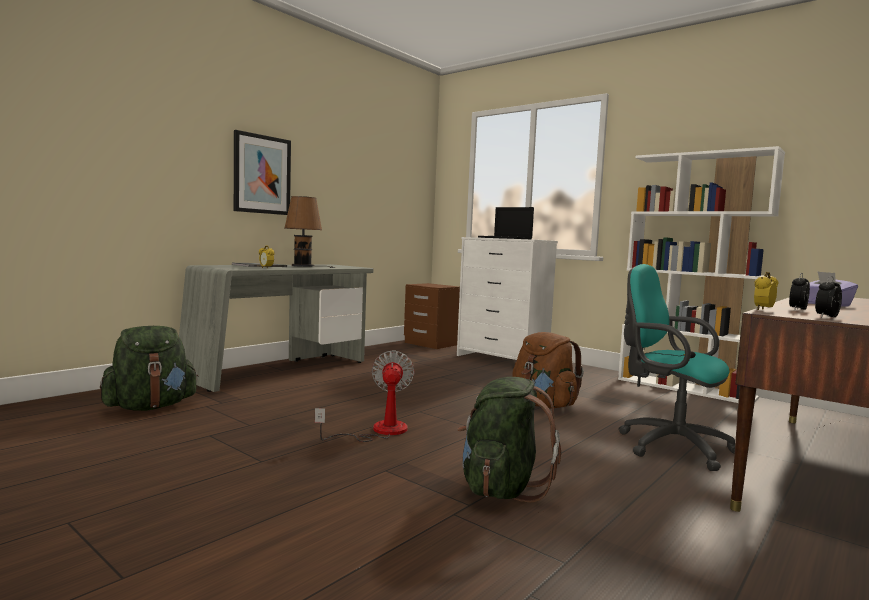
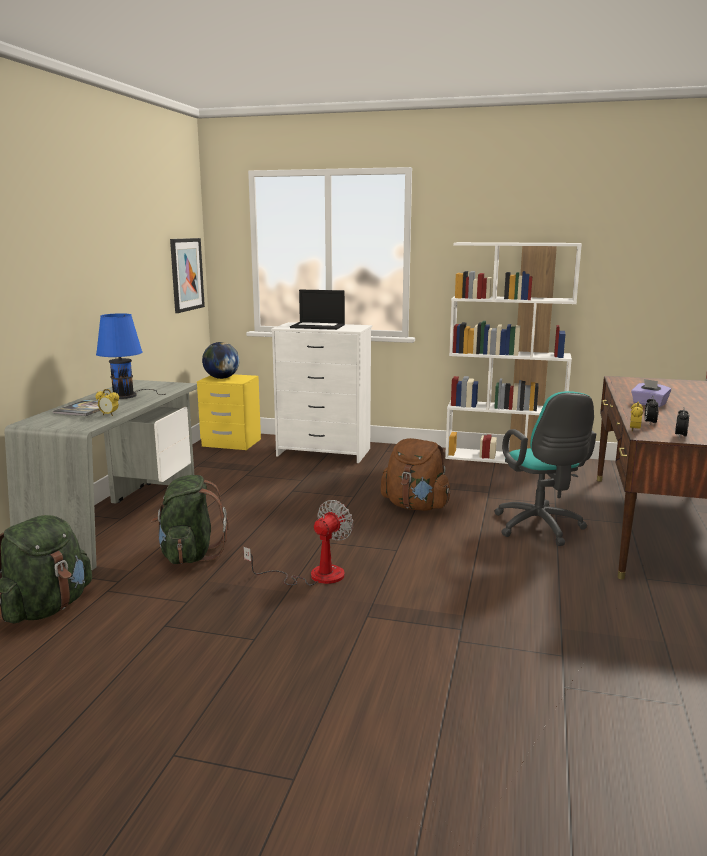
camera: 25 degrees left, 10 degrees up
(262, 174) = (54, 290): picture -> picture (186, 274)
(305, 266) = (126, 395): brown table lamp -> blue table lamp
(378, 431) = (314, 575): fan -> fan turned 60 degrees clockwise
(428, 284) = (221, 378): none -> globe
(431, 344) = (231, 443): brown nightstand -> yellow nightstand
(501, 488) = (467, 606): green backpack -> green backpack (189, 555)
(668, 446) = (540, 528): turquoise office chair -> turquoise office chair turned 120 degrees counterclockwise

